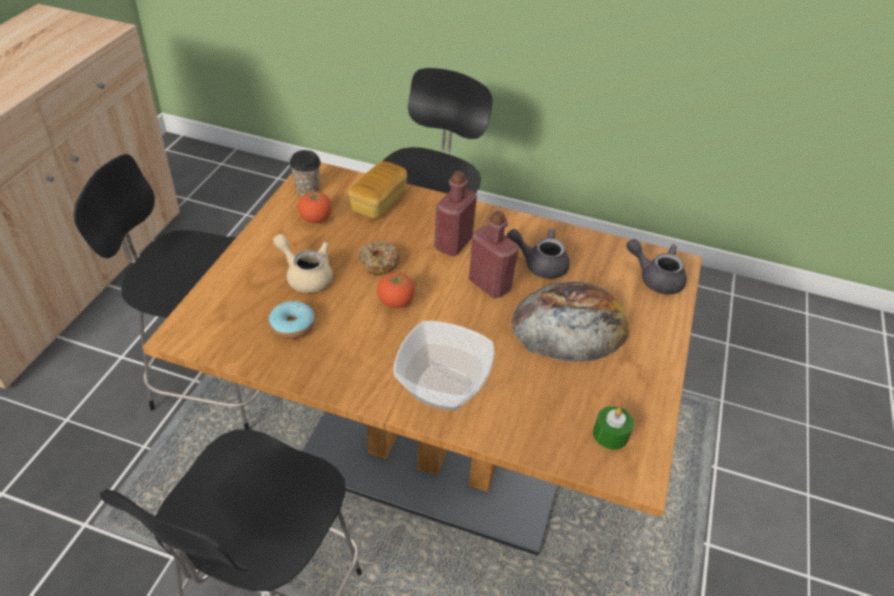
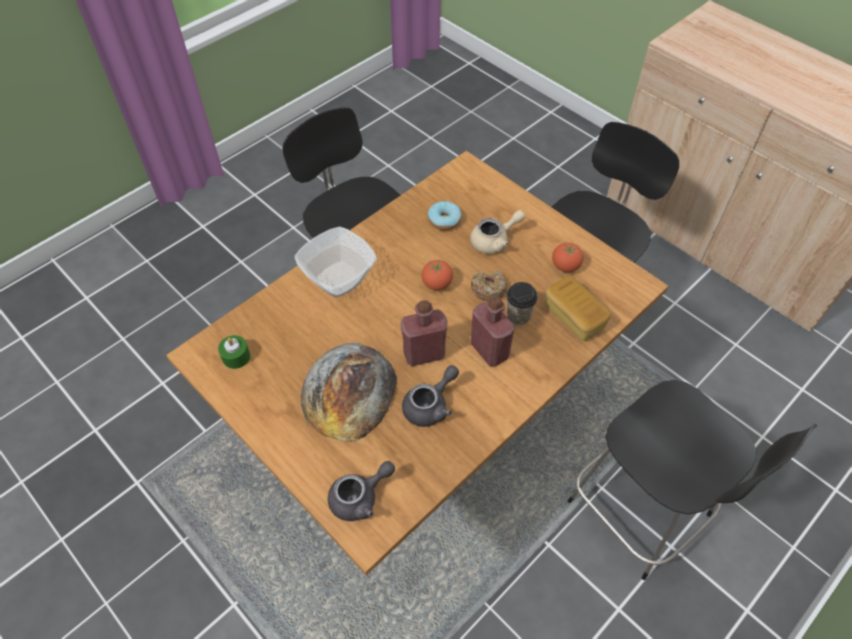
camera: 120 degrees right, 10 degrees up
(307, 189) = (613, 273): cup -> cup (518, 315)

